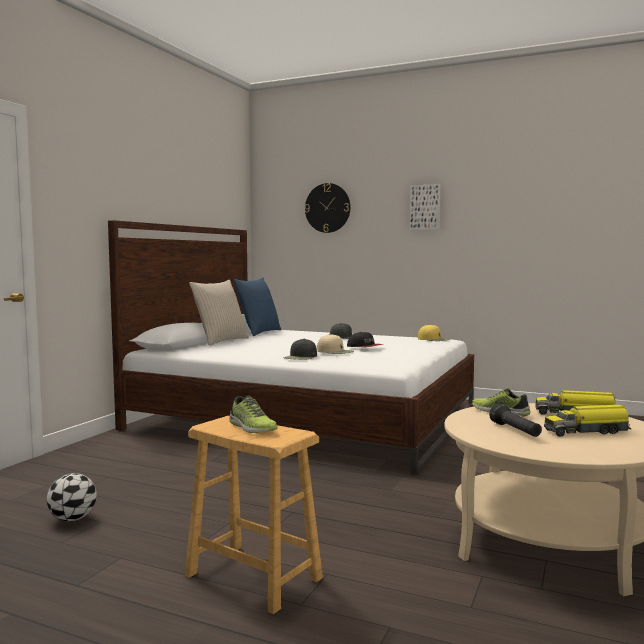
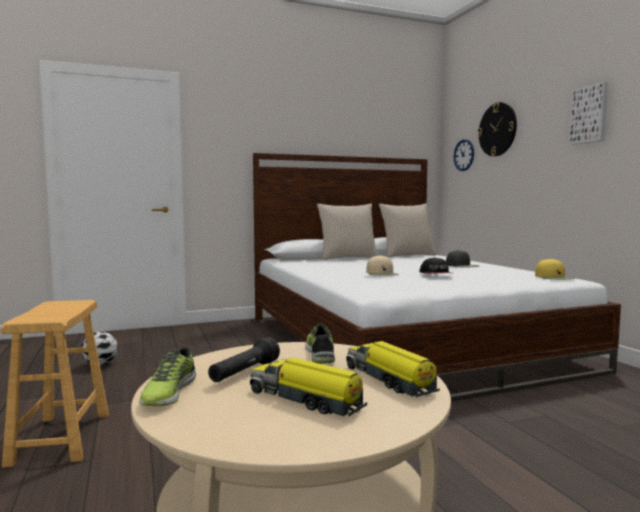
camera: 45 degrees right, 0 degrees up
(251, 427) = (59, 309): shoe -> shoe (168, 393)
(258, 332) = (407, 255): blue pillow -> beige pillow
(284, 228) = (464, 155): none -> wall clock
(301, 357) = (341, 274): black cap -> none

